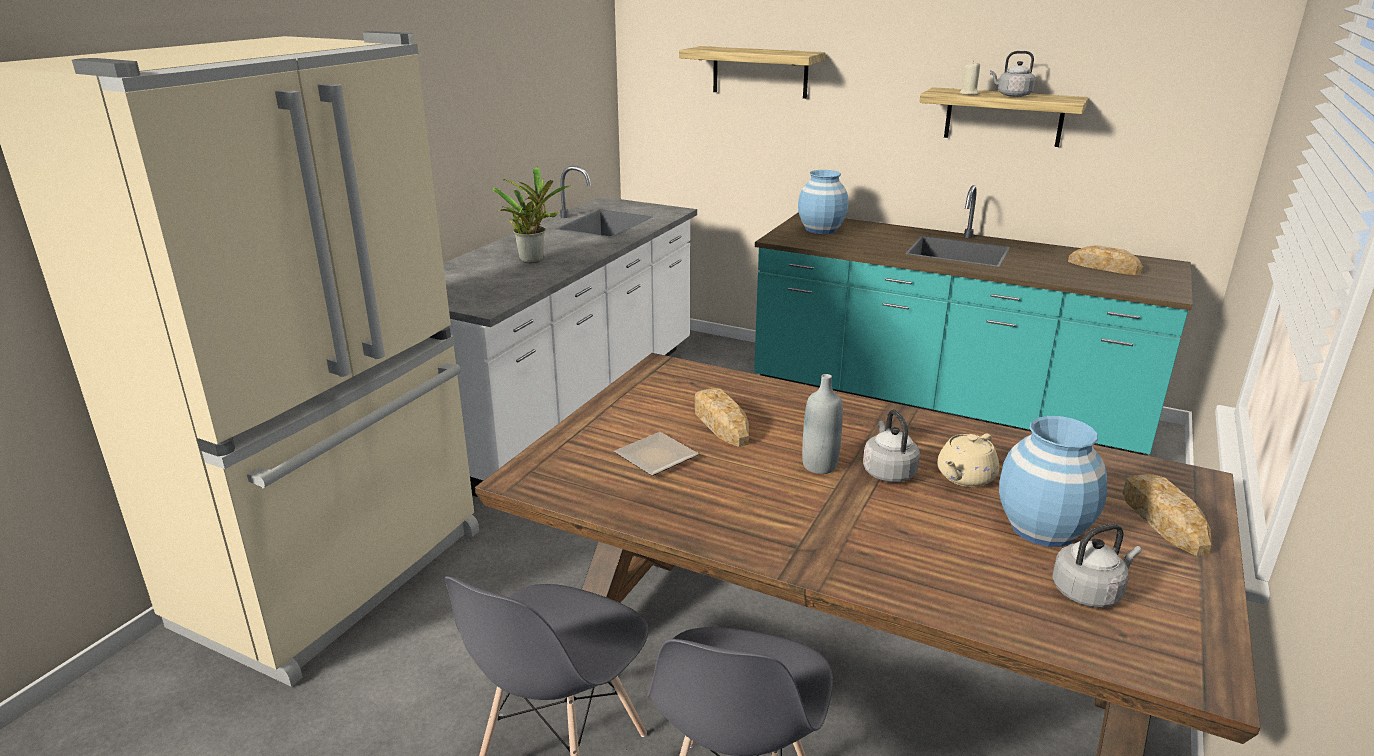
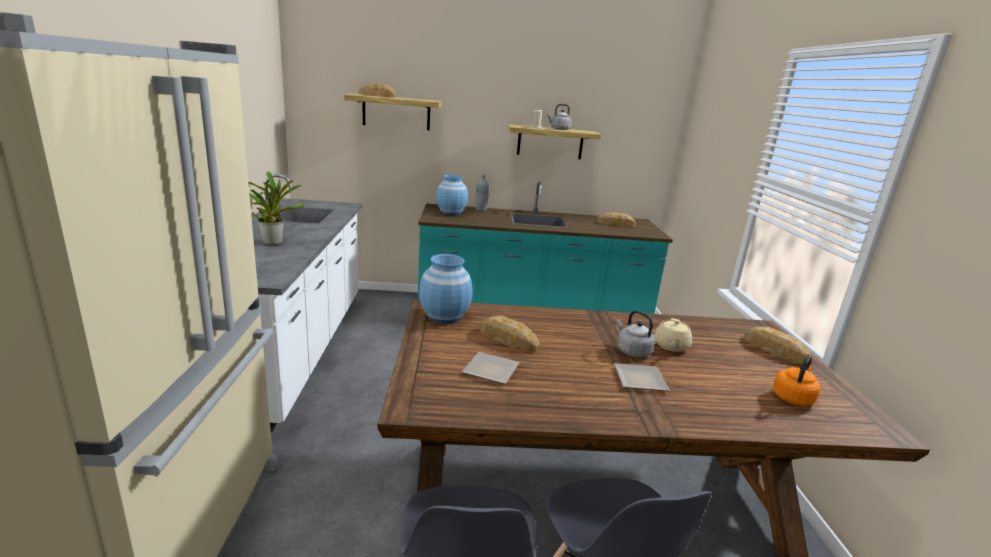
camera: 30 degrees left, 5 degrees down
(729, 49) = (377, 95): none -> bread
(819, 466) = (593, 355): grey bottle -> grey bottle (481, 209)
(853, 513) = (641, 381): none -> plate
(1043, 528) = (736, 367): blue vase -> blue vase (445, 316)
(1089, 592) = (793, 397): grey kettle -> orange kettle

